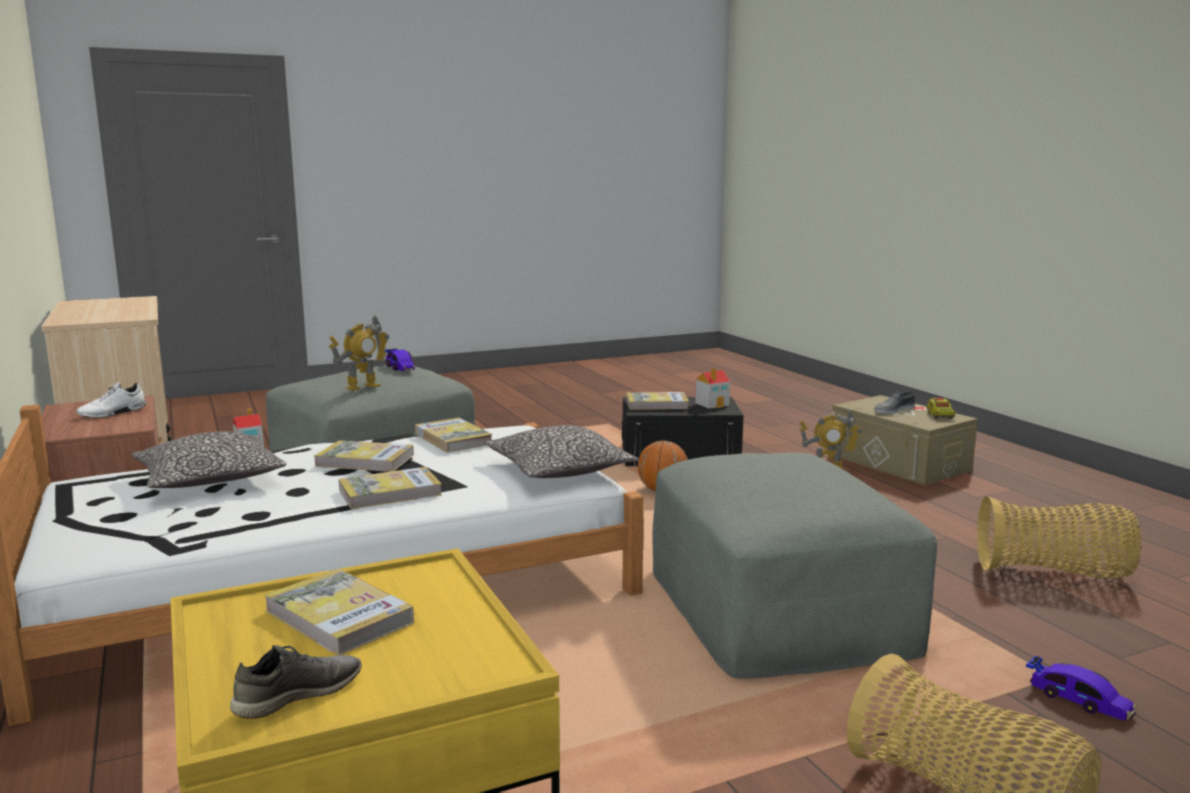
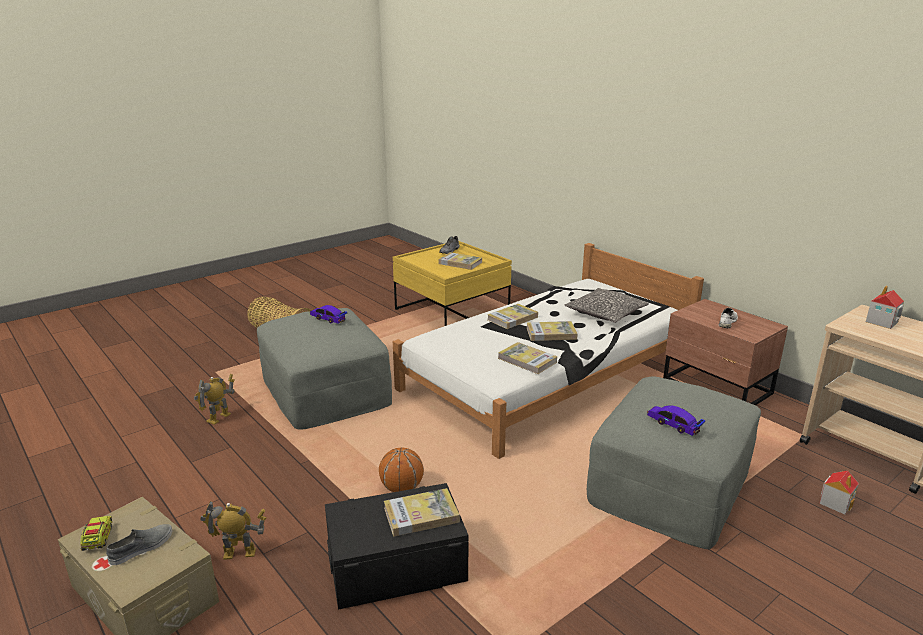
camera: 165 degrees right, 10 degrees up
(362, 387) = (651, 386): toy robot -> toy robot (219, 418)
(559, 470) = (443, 344): pillow -> none
(712, 404) = (357, 528): toy house -> toy house (881, 322)
(1054, 572) = (148, 436): basket -> none
(1078, 700) = (214, 365): toy car -> toy car (328, 319)

